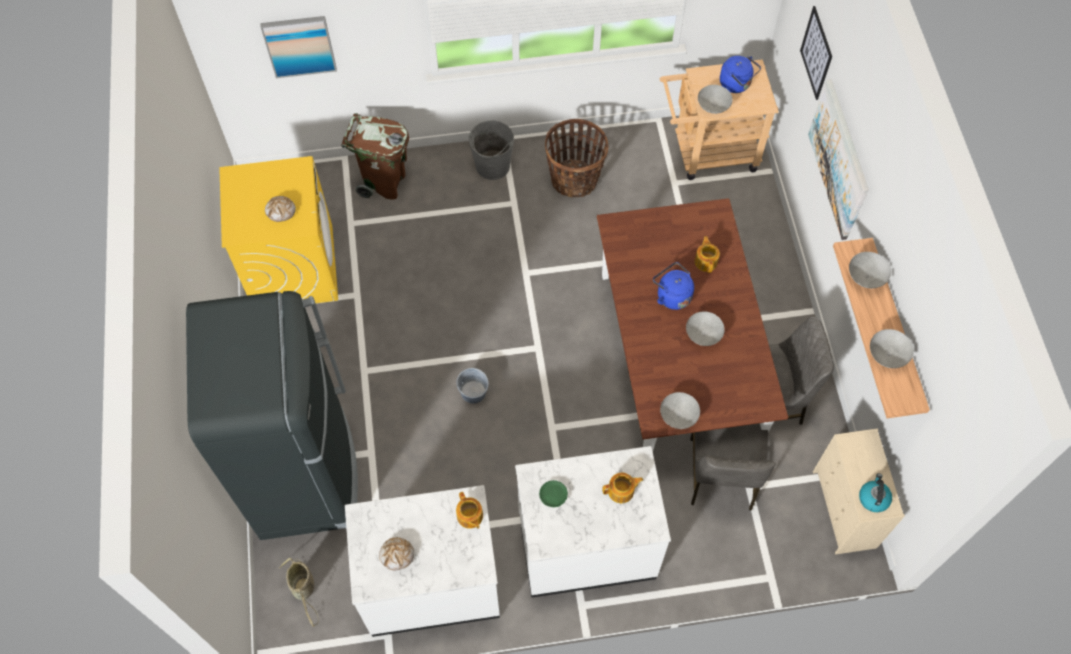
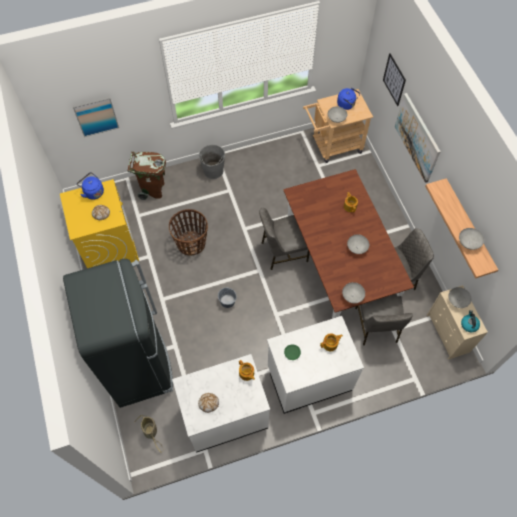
camera: 10 degrees left, 0 degrees up
(574, 179) = (261, 172): basket -> basket (191, 244)
(585, 322) = (283, 251): none -> grey chair
(672, 295) = (335, 228): blue kettle -> blue kettle (93, 192)
(866, 276) = (447, 200): grey bowl -> grey bowl (457, 300)

